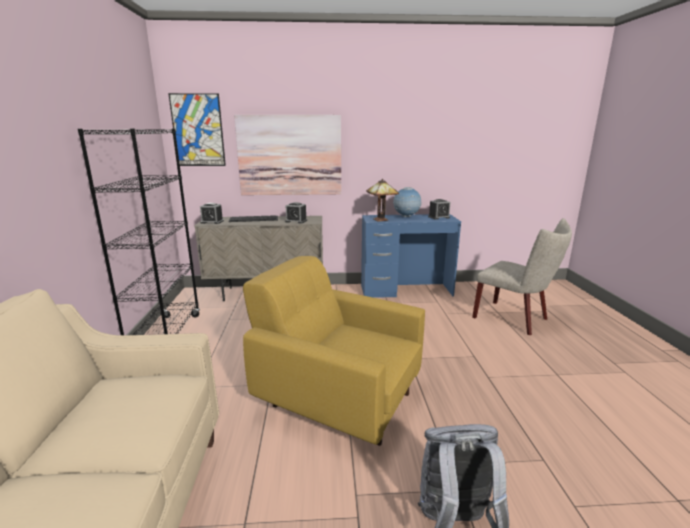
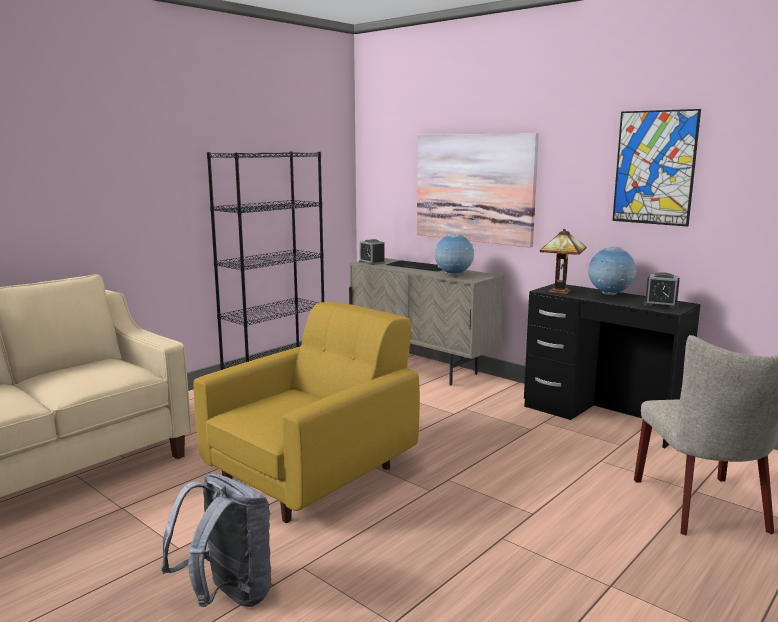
camera: 45 degrees right, 5 degrees down
(198, 130) = (385, 153): picture -> picture (654, 168)
(296, 221) = (453, 275): alarm clock -> globe
(337, 397) = (314, 475): yellow armchair -> yellow armchair turned 60 degrees clockwise
(406, 290) = (602, 417): blue desk -> black desk

